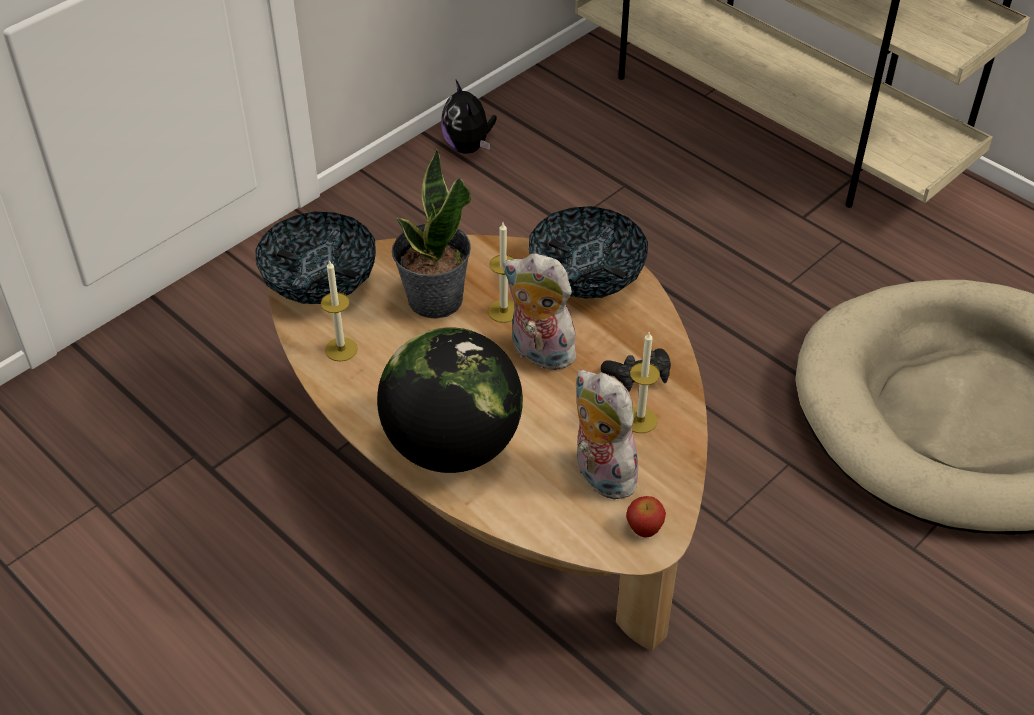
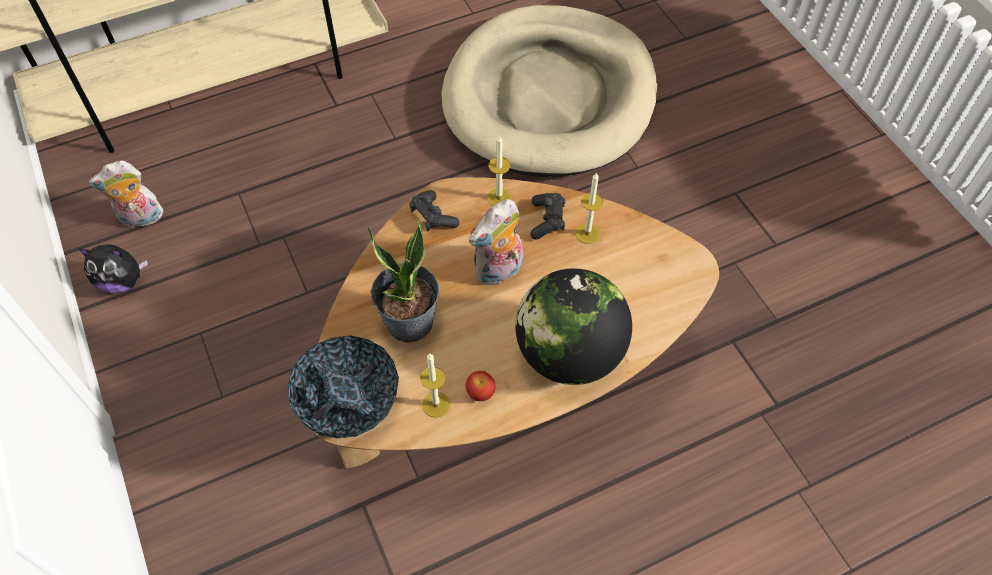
camera: 70 degrees left, 10 degrees up
(503, 311) = (445, 280): candle -> candle (499, 198)
(586, 276) = (433, 217): bowl -> black game controller
(600, 474) = (628, 272): plush toy -> plush toy (140, 219)
(644, 528) = (682, 263): apple -> apple (480, 393)

